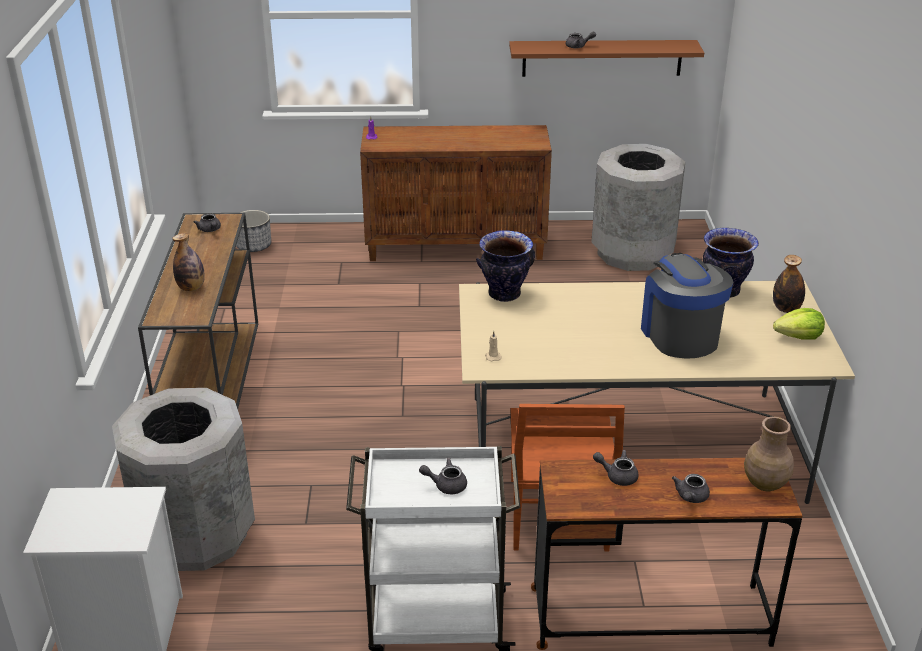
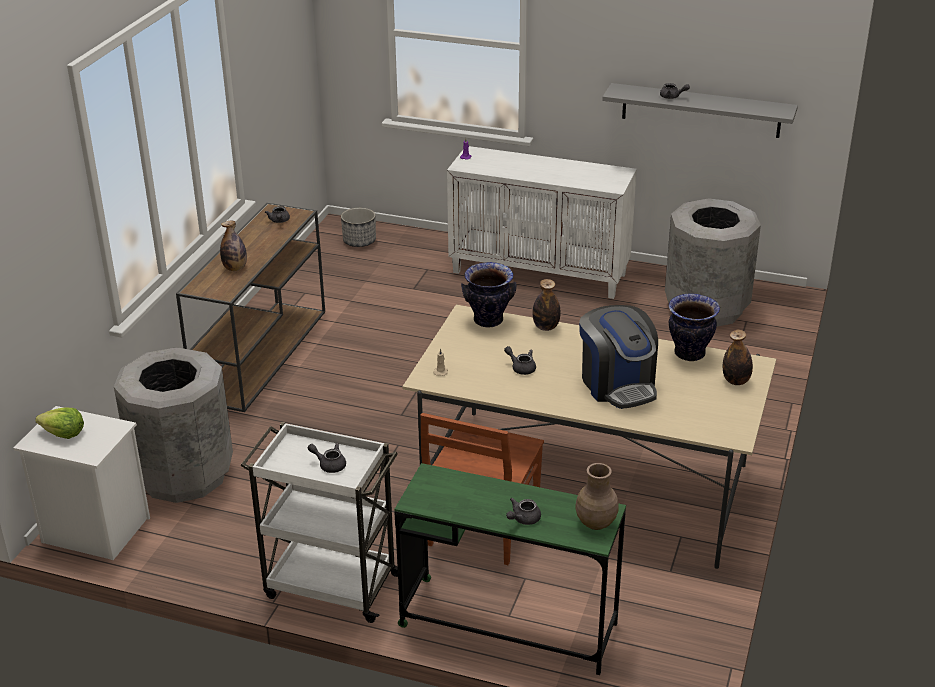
camera: 20 degrees right, 0 degrees up
(457, 247) = (540, 273): brown cabinet -> white cabinet
(567, 290) = (546, 327): none -> bottle
(602, 58) = (701, 110): brown shelf -> grey shelf
(617, 475) = (475, 489): grey teapot -> grey teapot (521, 367)
(649, 617) = (508, 625): brown desk -> green desk
(679, 334) = (618, 384): coffee machine -> coffee machine turned 150 degrees clockwise
(799, 337) = (727, 408): lettuce -> lettuce (63, 434)

